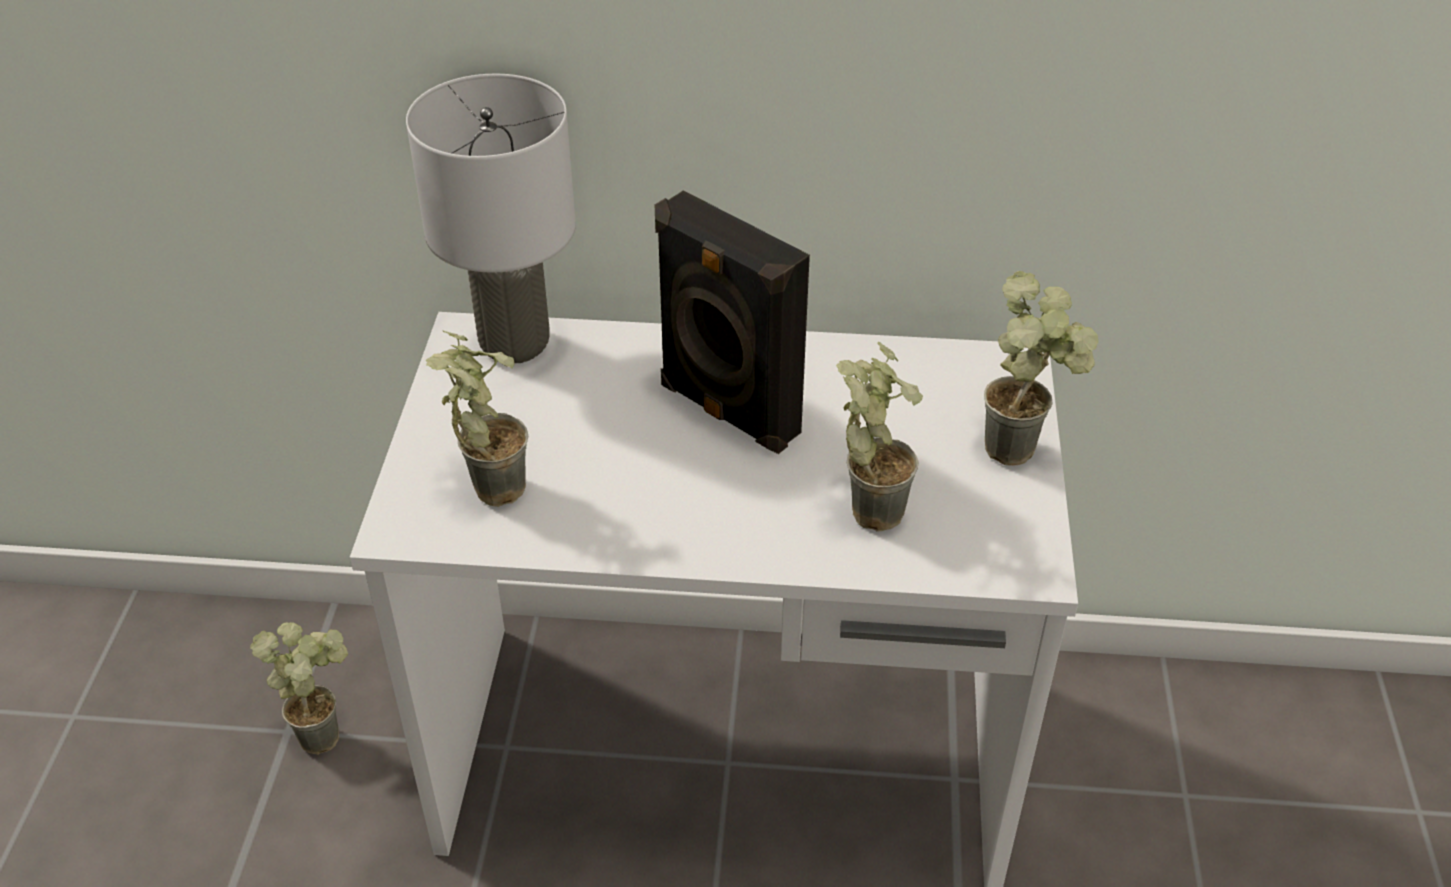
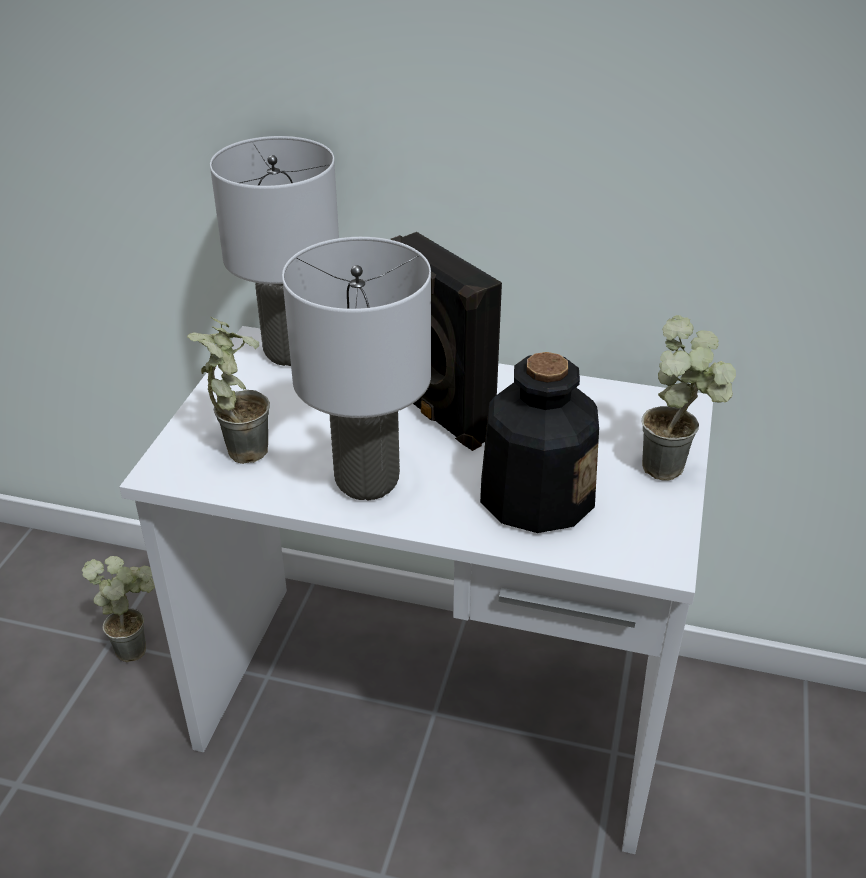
camera: 10 degrees right, 5 degrees down
(666, 513) = (371, 483): none -> white table lamp
(868, 504) = (535, 495): potted plant -> bottle

